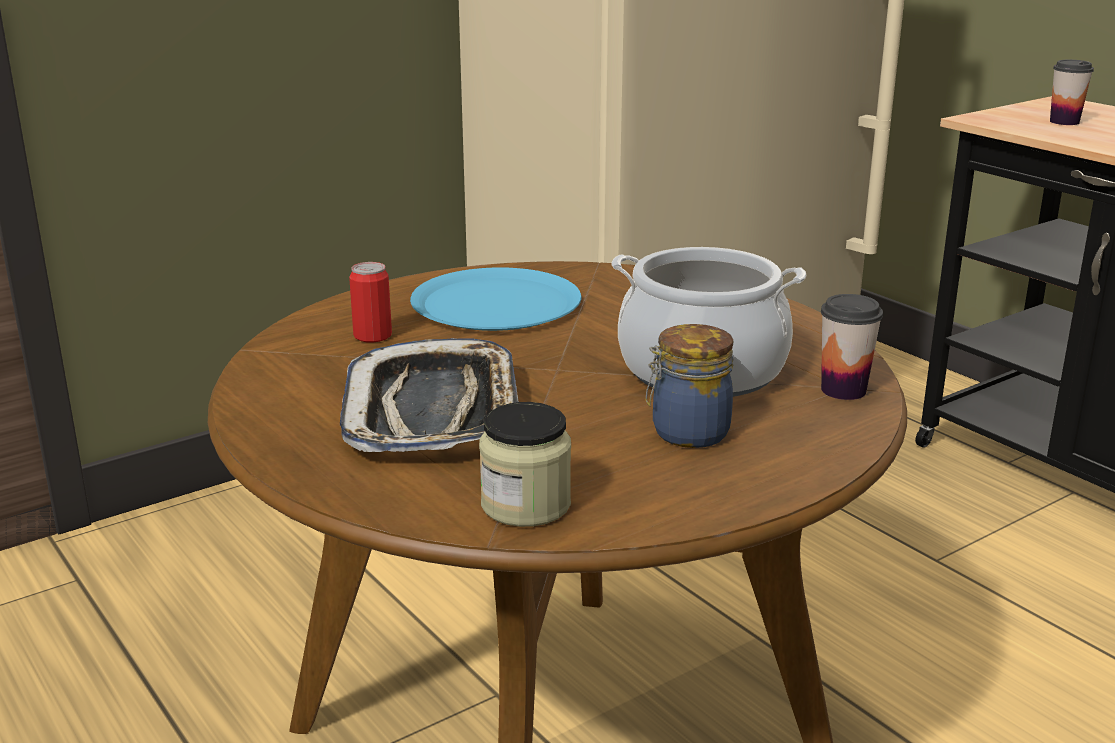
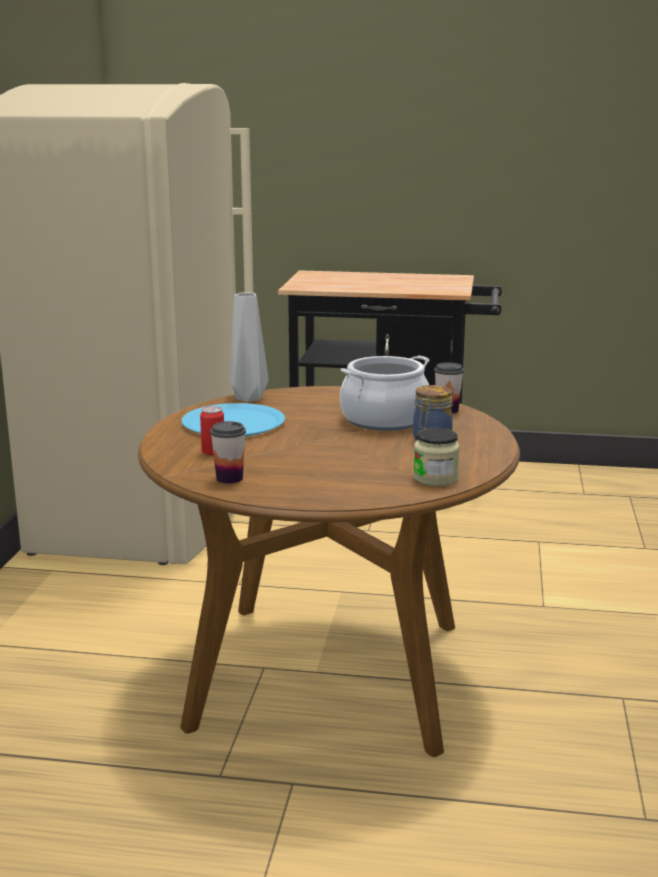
camera: 45 degrees left, 5 degrees down
(434, 411) = (321, 466): tray -> none
(605, 274) = (250, 398): none -> grey vase
(1064, 122) = (334, 282): cup -> cup (229, 478)

